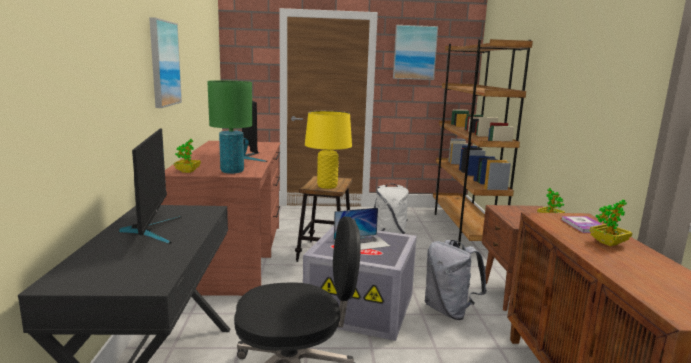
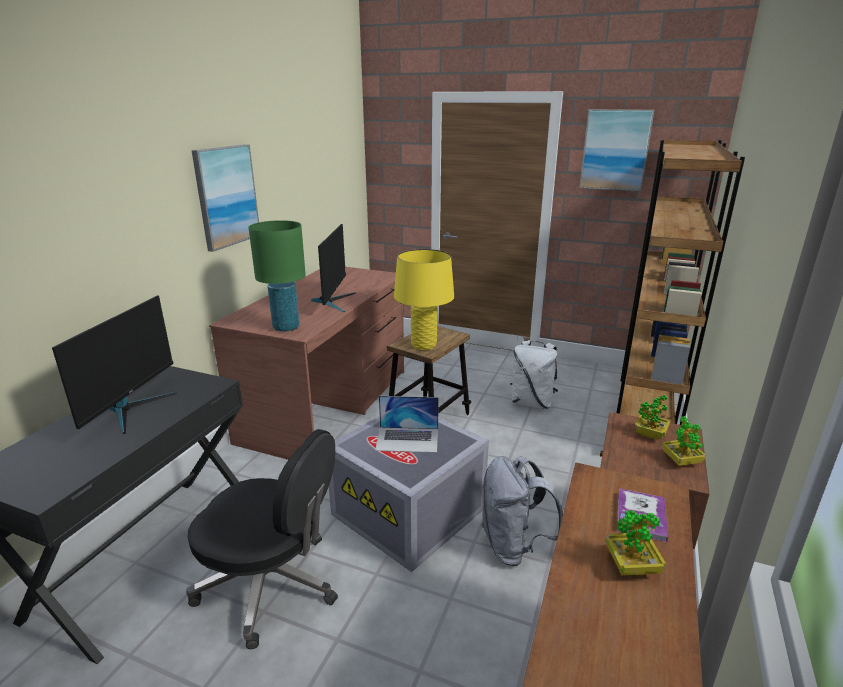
camera: 25 degrees right, 10 degrees up
(187, 171) = (243, 322): potted plant -> potted plant (650, 434)

